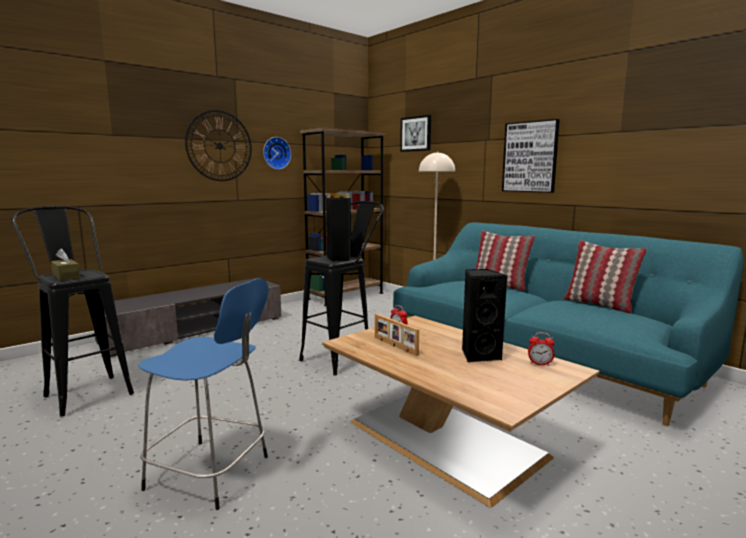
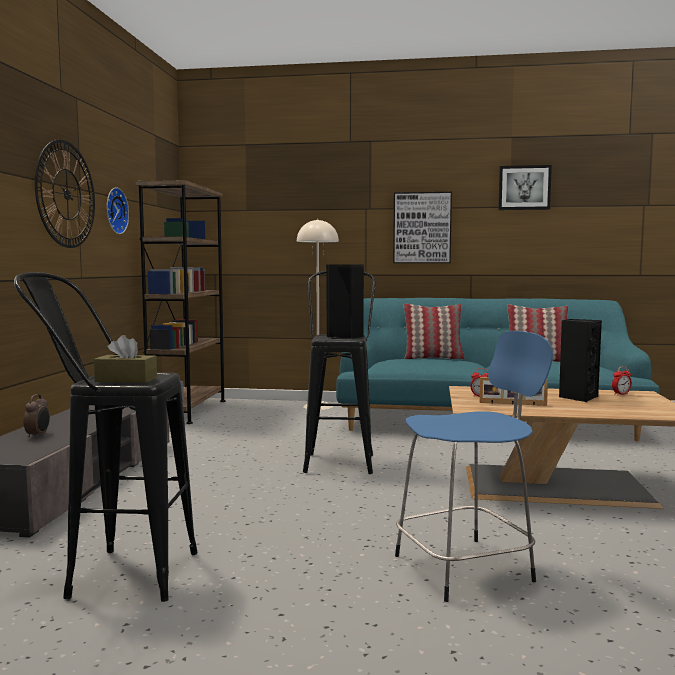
camera: 40 degrees left, 5 degrees down
(156, 299) = (38, 435): none -> alarm clock
(416, 134) = (266, 197): picture -> picture (524, 188)

